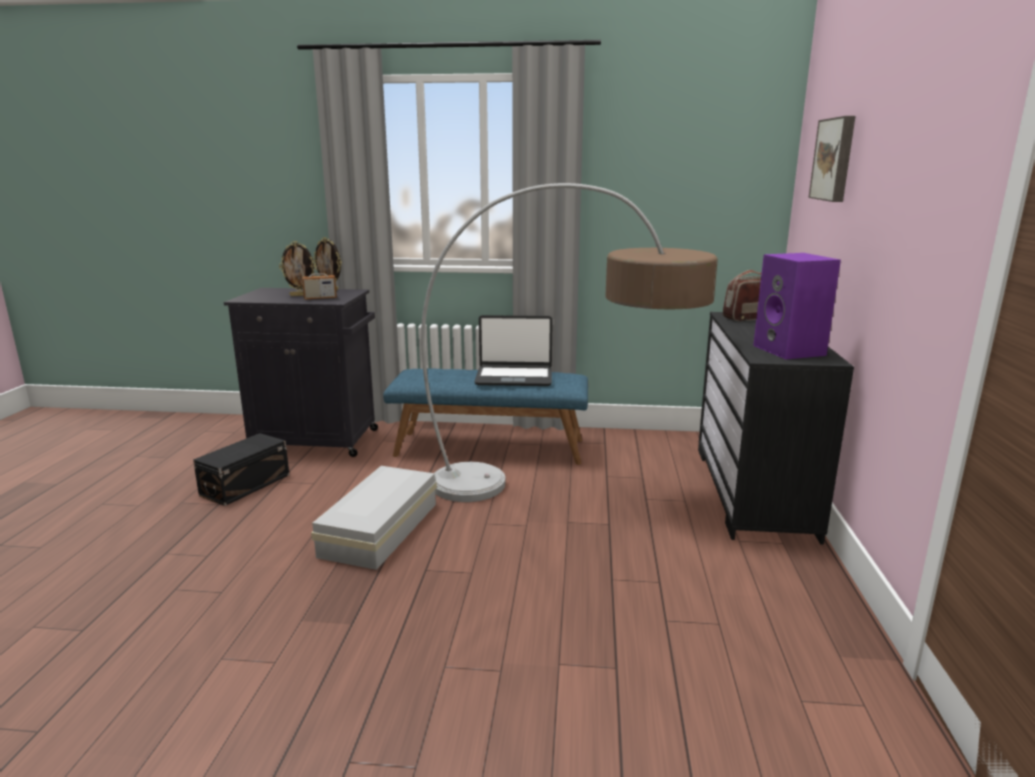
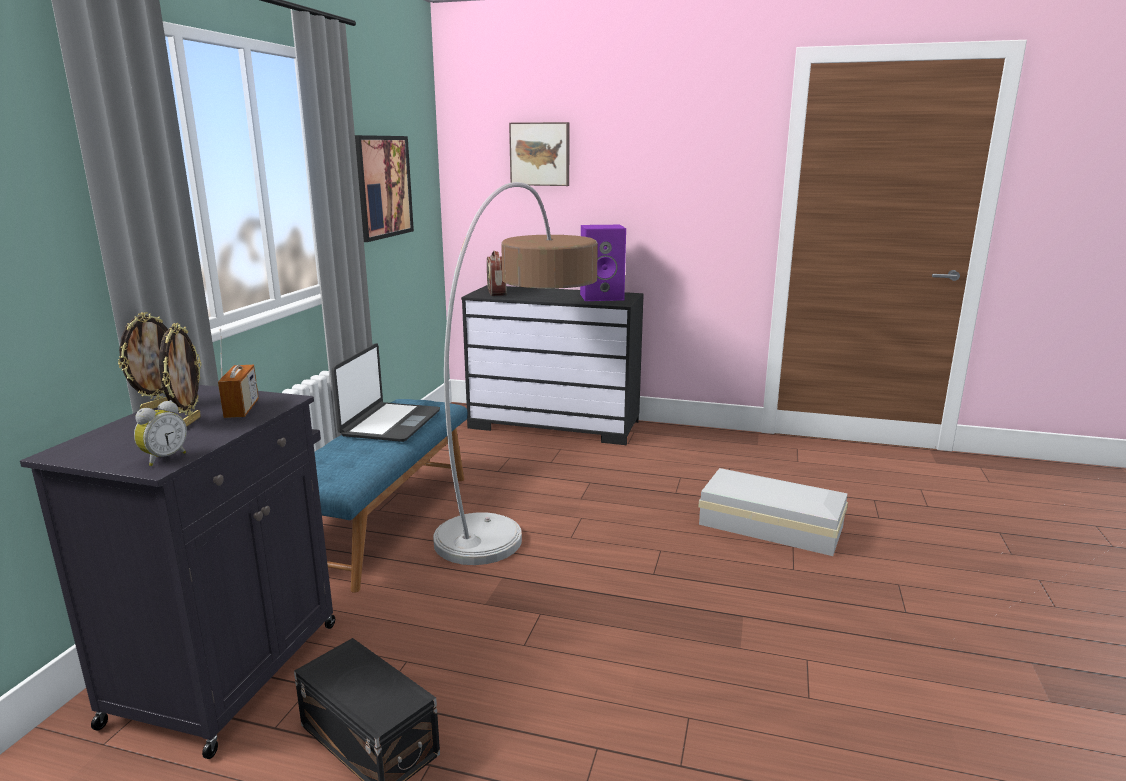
camera: 80 degrees left, 0 degrees up
(250, 299) = (163, 458): none -> alarm clock
(382, 528) = (562, 599): white storage box -> white storage box (769, 524)
(655, 189) = (381, 187): none -> picture

